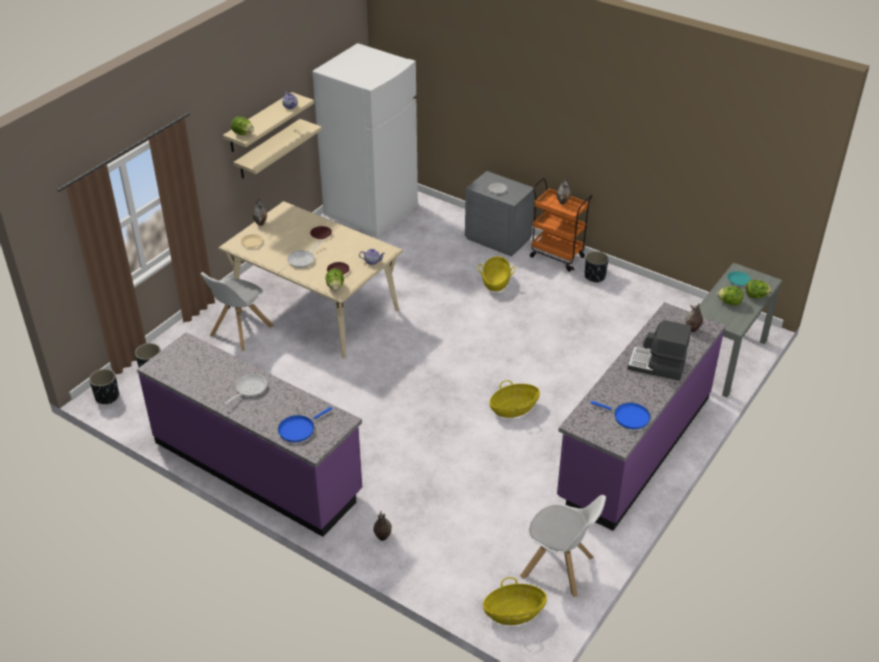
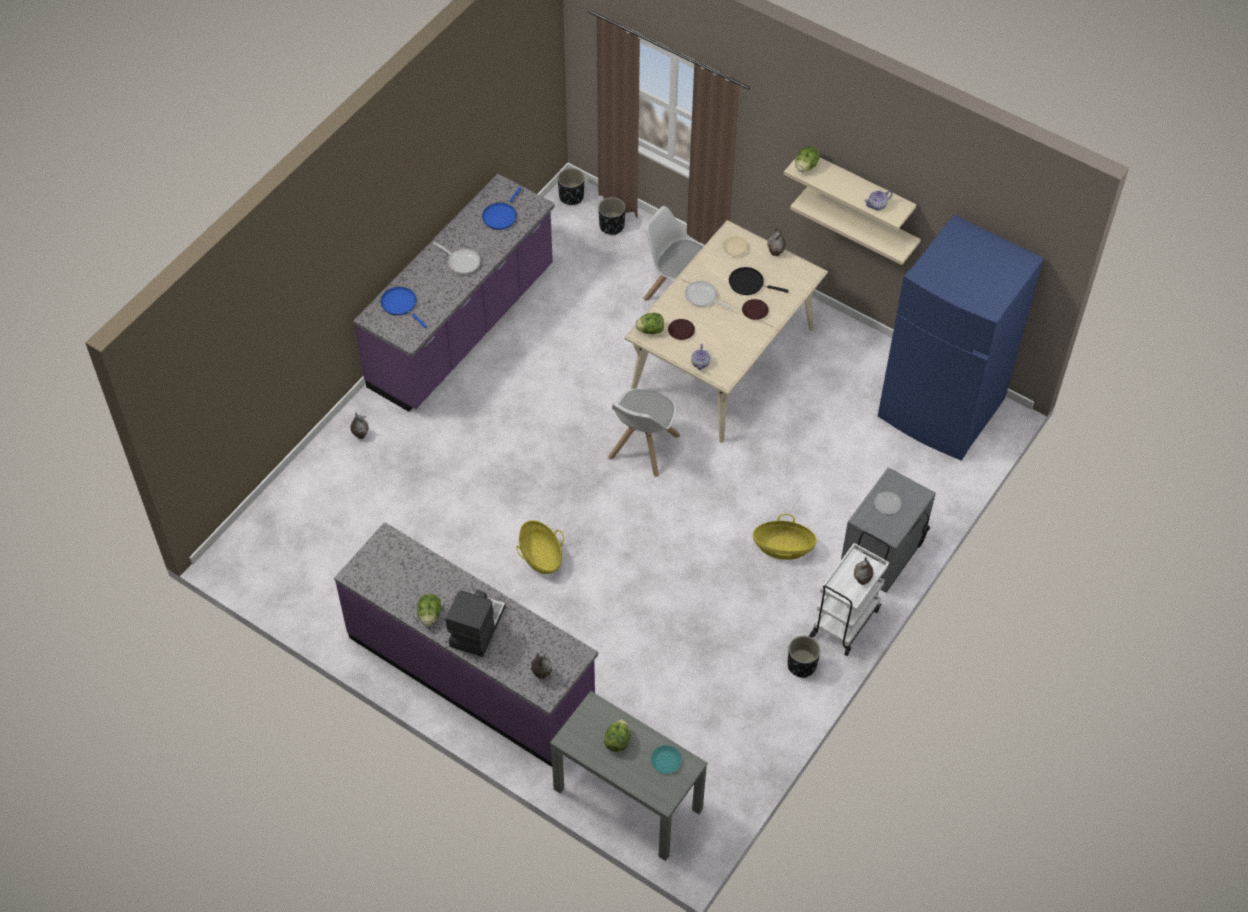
camera: 90 degrees right, 15 degrees up
(291, 237) = (749, 283): none -> black frying pan
(371, 209) = (941, 408): white fridge -> blue fridge
(514, 612) = (256, 542): basket -> none
(557, 257) = (844, 623): orange cart -> white cart
(559, 568) = (305, 584): chair -> chair (642, 448)
(628, 417) = (394, 588): blue frying pan -> blue frying pan (501, 216)
(756, 296) = (631, 776): lettuce -> lettuce (430, 615)

